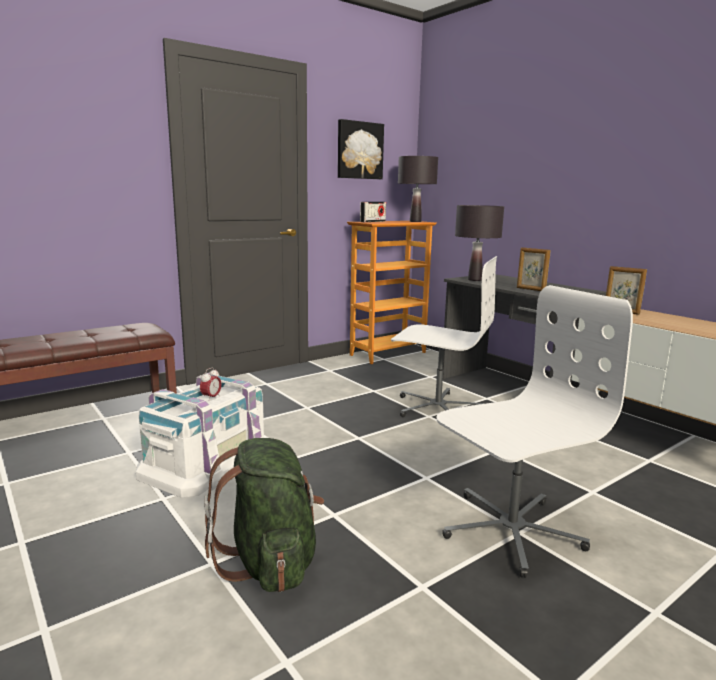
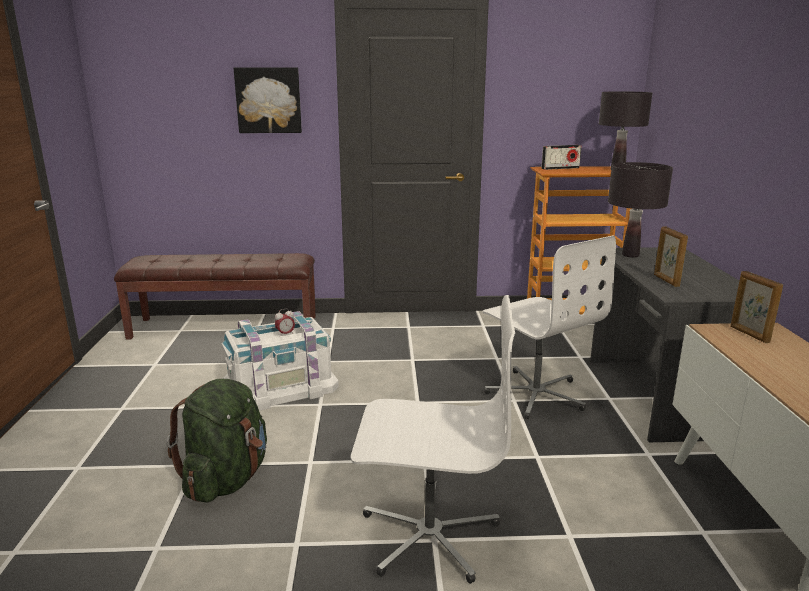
camera: 35 degrees right, 5 degrees up
(359, 150) = (555, 85): picture -> picture (268, 100)

